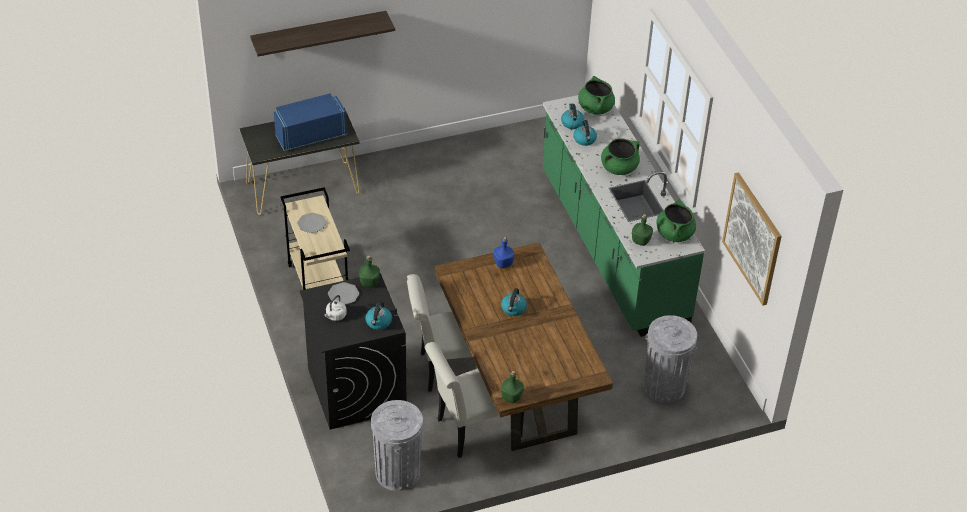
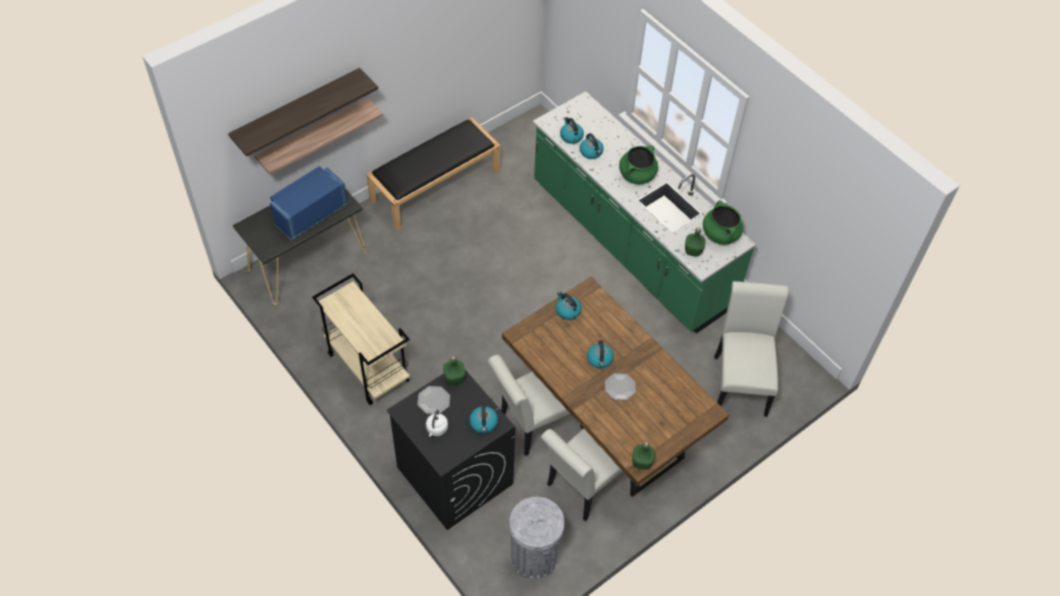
camera: 20 degrees left, 10 degrees up
(311, 223) = (355, 318): plate -> plate (620, 387)
(332, 64) = (314, 135): none -> shelf
(449, 154) = (435, 185): none -> black bench
(503, 263) = (567, 311): blue bottle -> kettle
(595, 108) = (585, 114): green cooking pot -> none
(664, 386) = (740, 380): grey trash can -> white chair
(752, 238) = (820, 231): picture -> none

